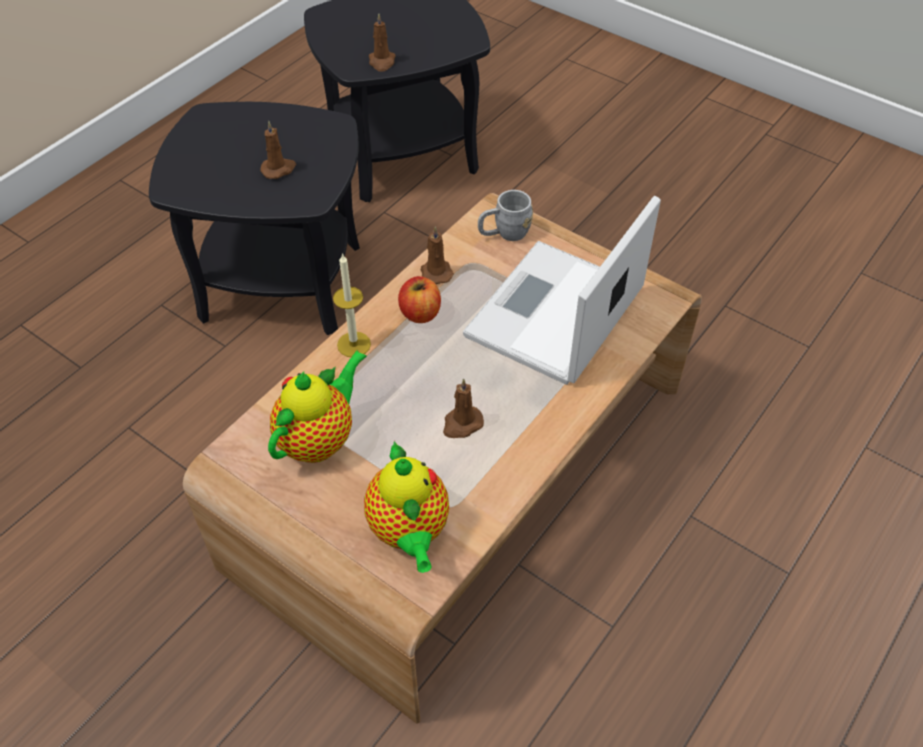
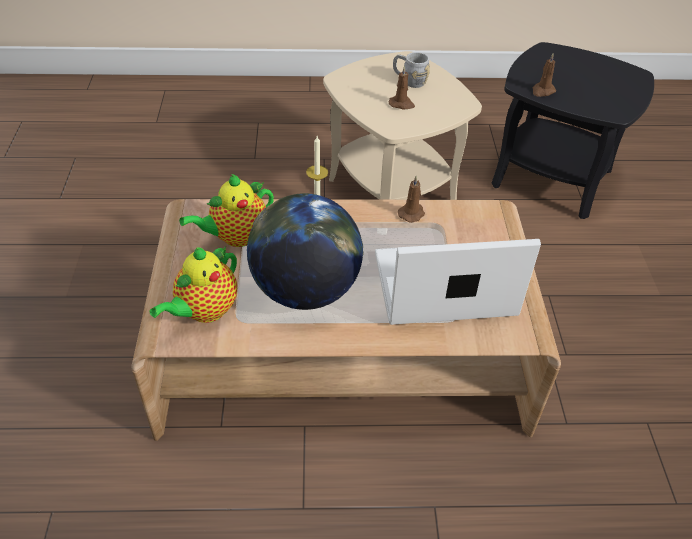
camera: 50 degrees right, 5 degrees down
(280, 282) = (391, 191): black side table -> beige side table
(320, 439) = (235, 237): teapot -> teapot turned 150 degrees clockwise
(420, 313) = (371, 225): apple -> none
(462, 424) = (305, 291): brown candle -> globe
(504, 233) = (482, 225): grey mug -> grey mug (409, 81)

